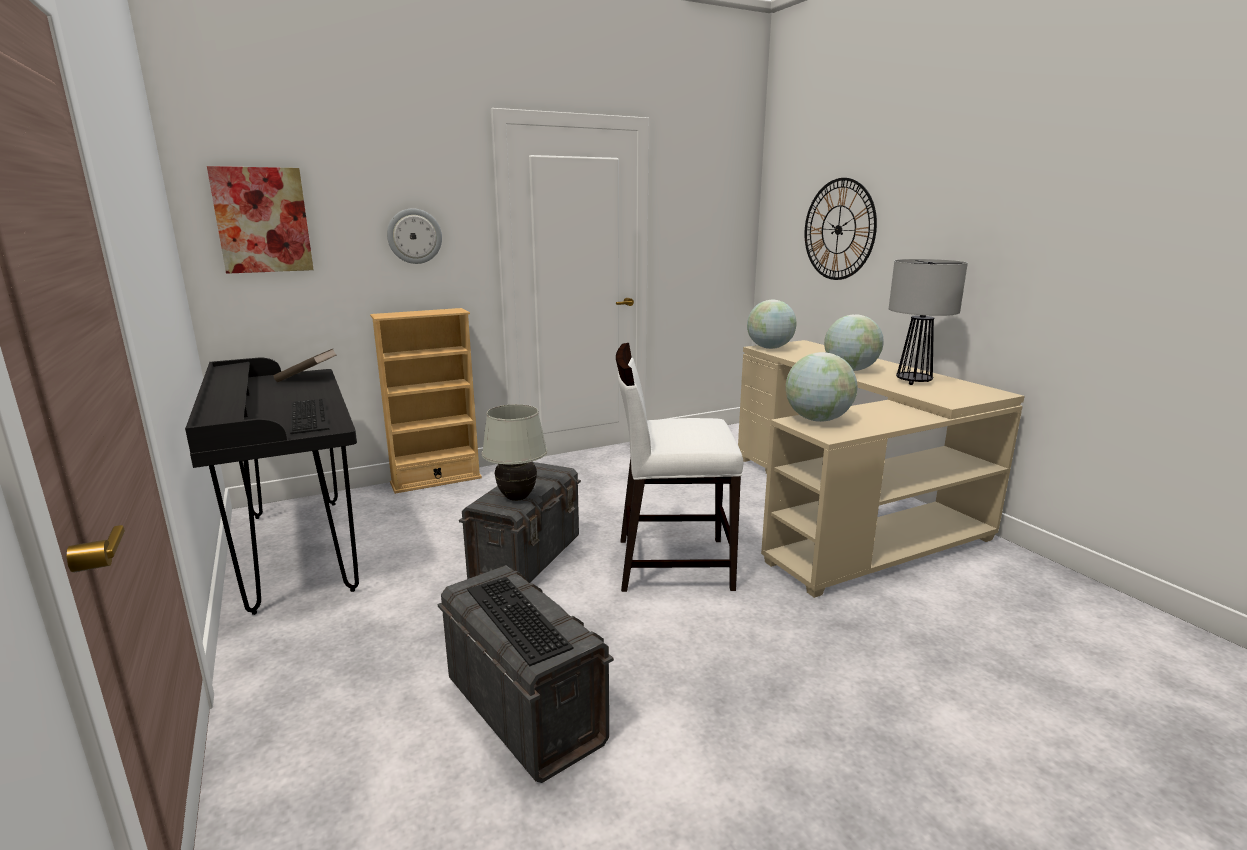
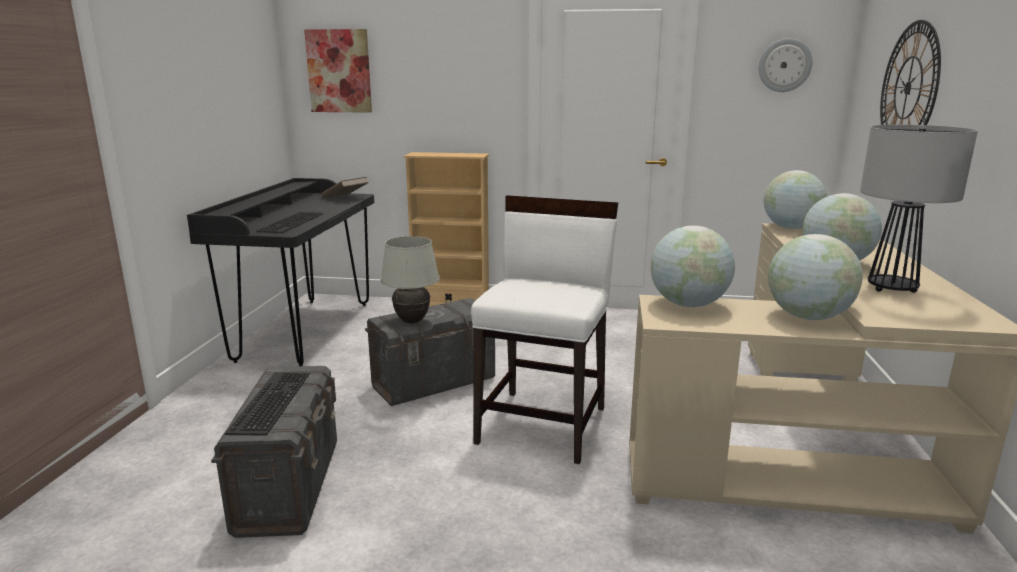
camera: 35 degrees right, 0 degrees up
(414, 236) = (452, 86): wall clock -> wall clock (784, 65)
(672, 563) = (543, 424): white chair -> white chair turned 75 degrees clockwise
(897, 412) = (808, 317): none -> globe

